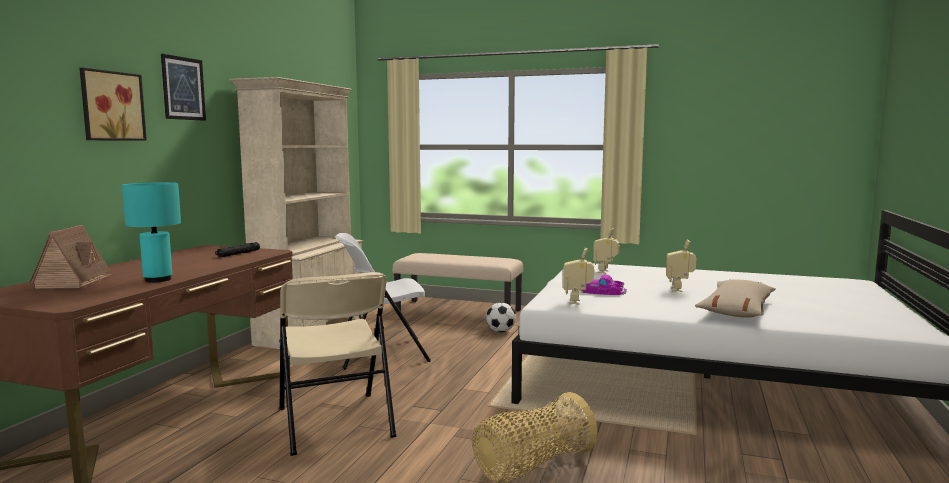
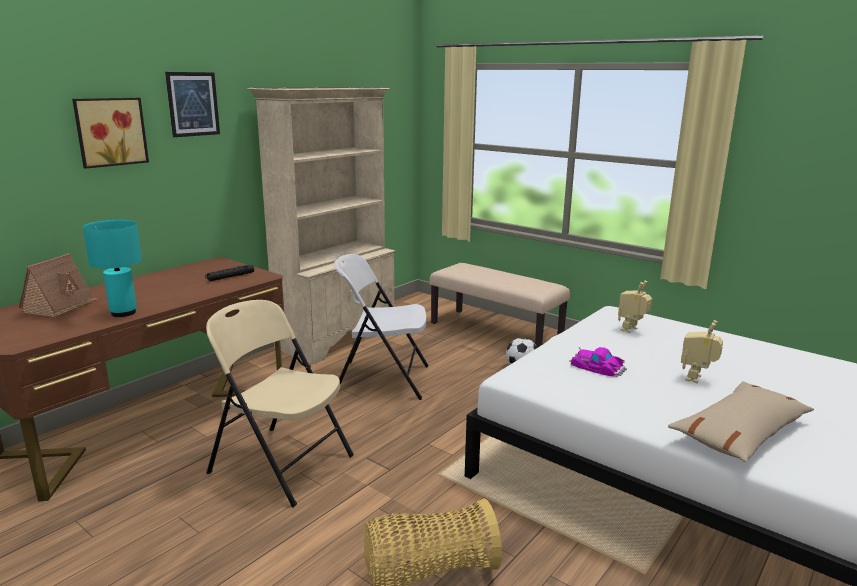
camera: 20 degrees right, 10 degrees up
(334, 422) = (282, 464): beige chair -> beige chair turned 120 degrees clockwise
(578, 302) = (550, 382): toy robot -> none

